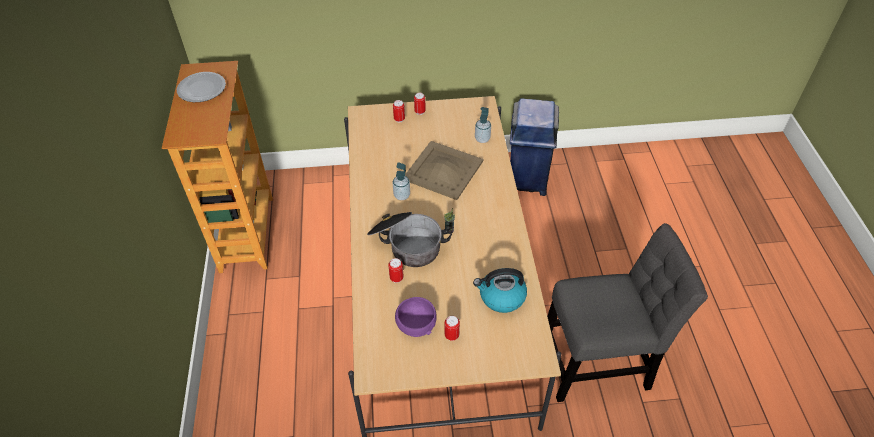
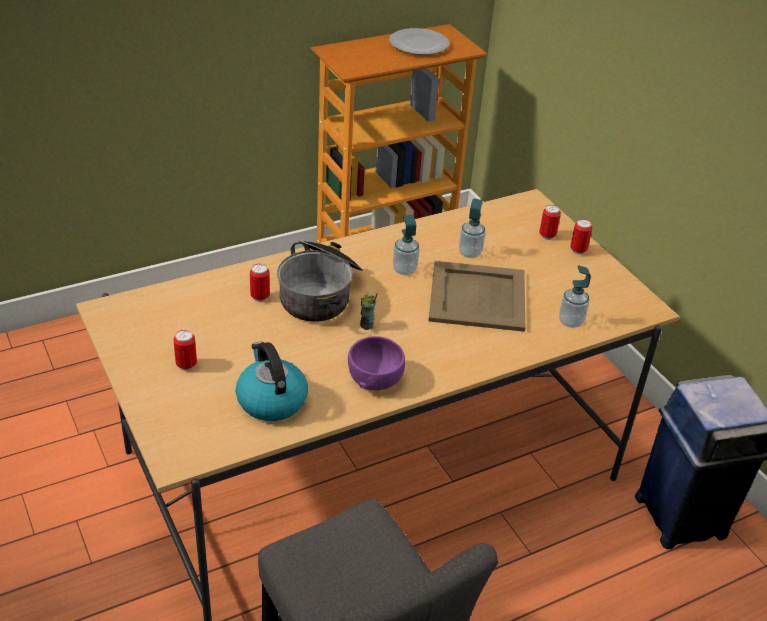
camera: 65 degrees right, 10 degrees down
(399, 159) = (470, 253): none -> soap dispenser
(416, 325) = (192, 329): purple bowl -> purple bowl (375, 378)

